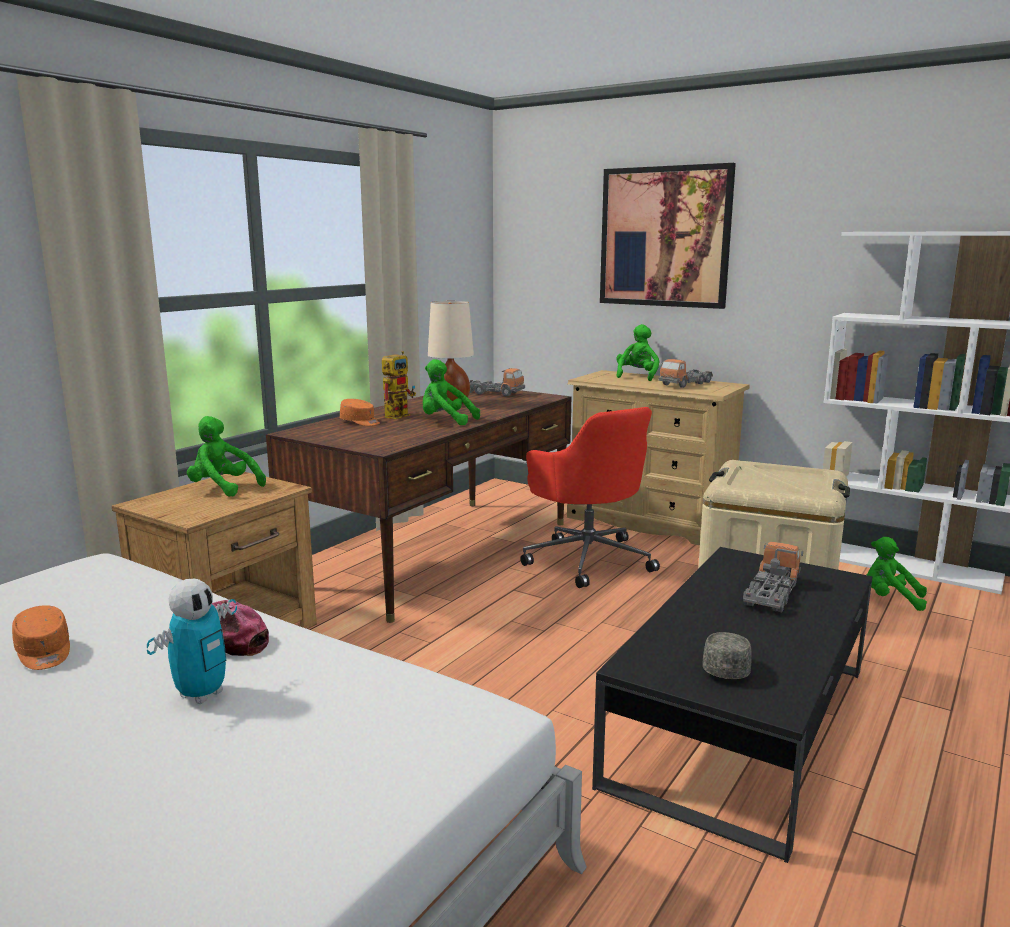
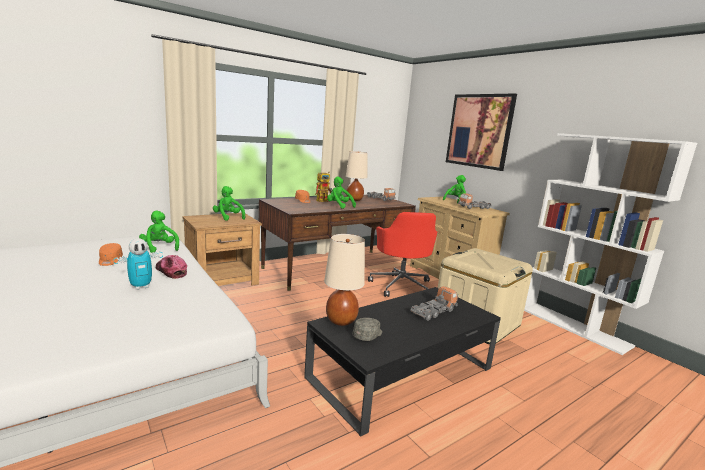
camera: 20 degrees right, 0 degrees up
(652, 653) = (341, 321): none -> beige table lamp
(890, 599) = (546, 340): green plush toy -> green plush toy (159, 248)

